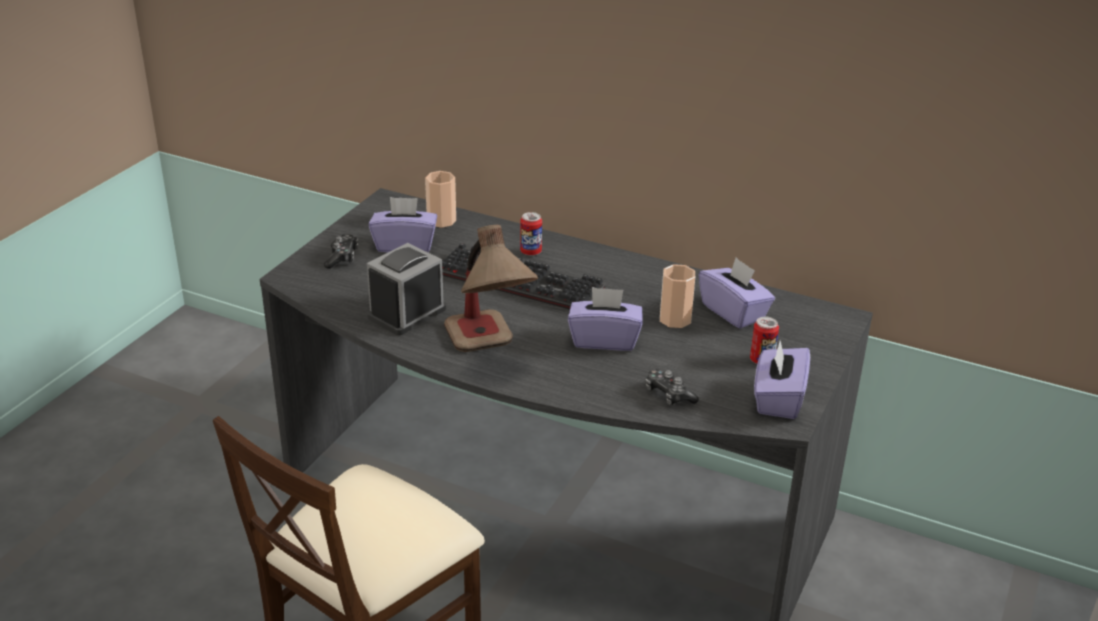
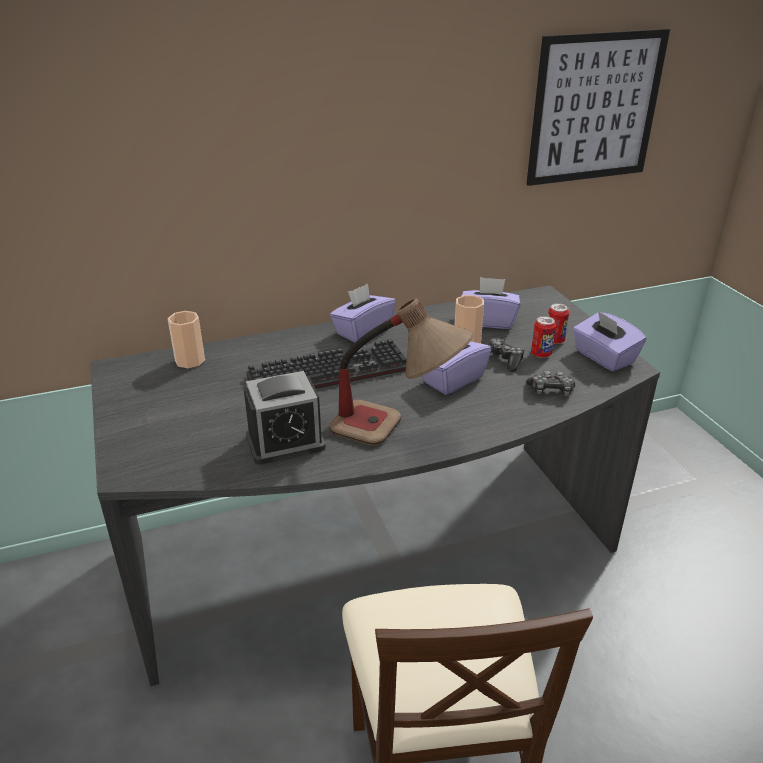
camera: 45 degrees left, 0 degrees up
(342, 257) = (151, 431): game controller -> game controller (502, 360)
(405, 245) = (190, 393): purple tissue box -> purple tissue box (362, 331)
(407, 313) = (285, 442): alarm clock -> alarm clock turned 105 degrees counterclockwise
(530, 252) = (298, 349): can -> can (541, 354)
(954, 111) = (595, 108): none -> picture

